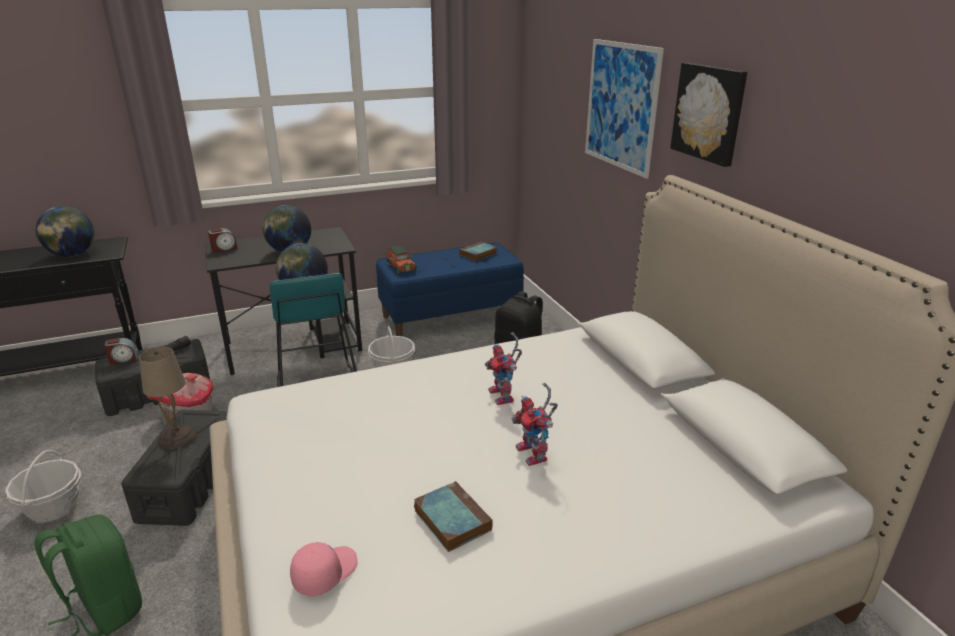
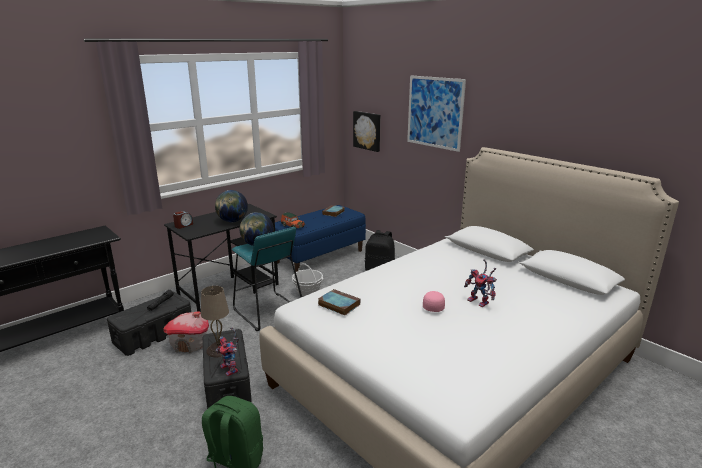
camera: 20 degrees left, 5 degrees down
(53, 507) = (139, 418): basket -> none
(72, 255) = (78, 241): globe -> none
(123, 359) = (129, 313): alarm clock -> none
(324, 572) = (430, 374): pink cap -> pink cap (433, 306)
(451, 519) = (468, 338): book -> book (338, 304)
(504, 397) = (438, 279): toy robot -> toy robot (231, 370)
(709, 113) = (502, 112): picture -> picture (367, 130)

